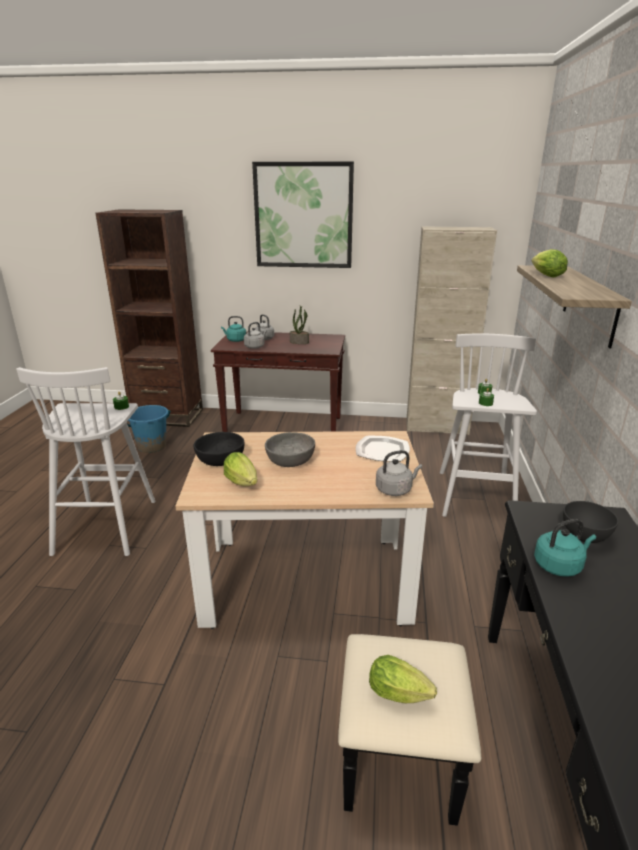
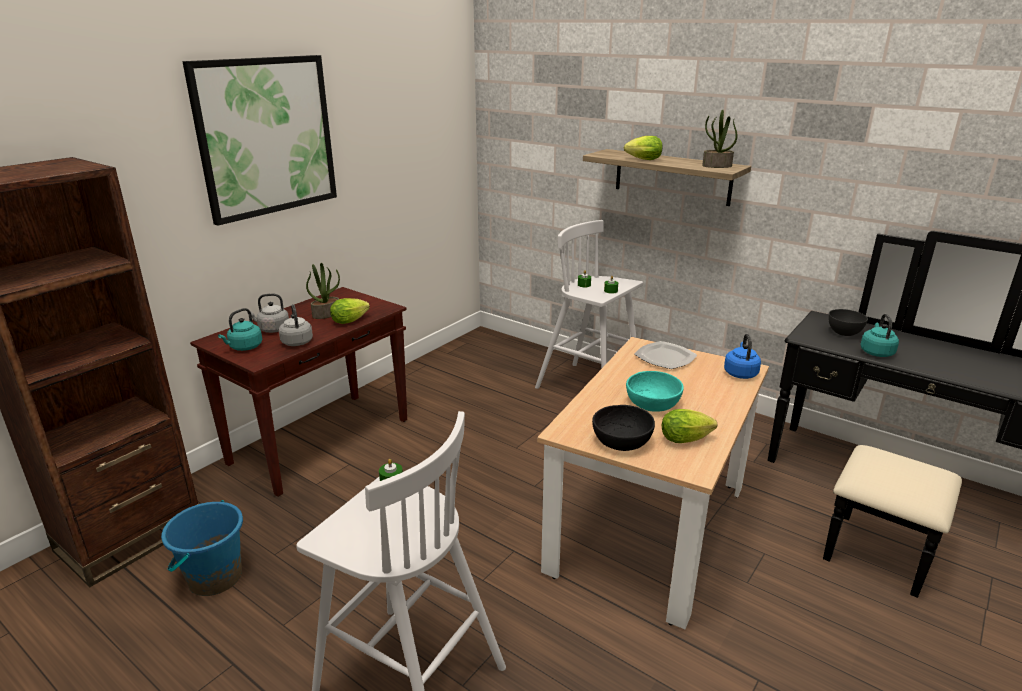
camera: 60 degrees left, 0 degrees up
(290, 460) = (652, 403): grey bowl -> turquoise bowl
(395, 489) = (740, 373): grey kettle -> blue kettle
(401, 695) = (917, 482): lettuce -> lettuce (351, 320)
(436, 427) = (452, 355): beige cabinet -> none
(586, 292) = (716, 166): none -> potted plant

